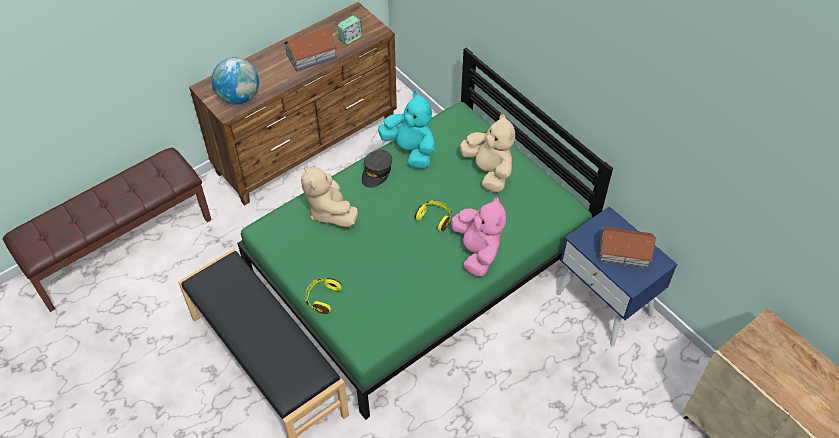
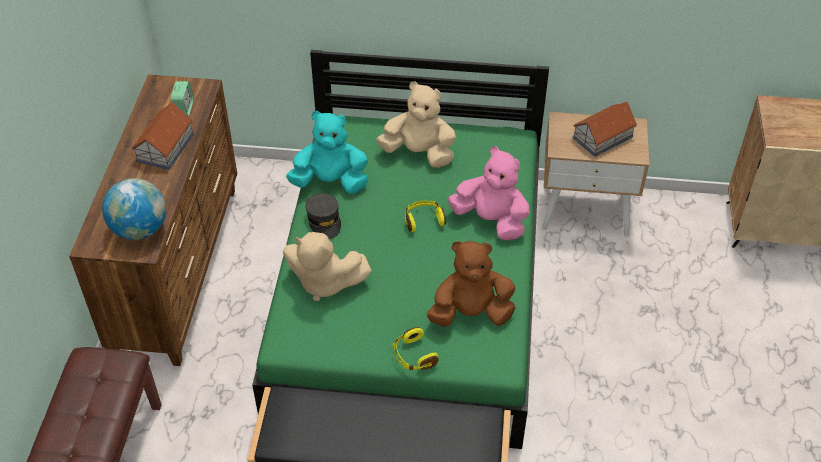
camera: 45 degrees left, 5 degrees down
(388, 301) = (471, 313): none -> brown plush toy
(604, 303) = (586, 210): blue nightstand -> beige nightstand

